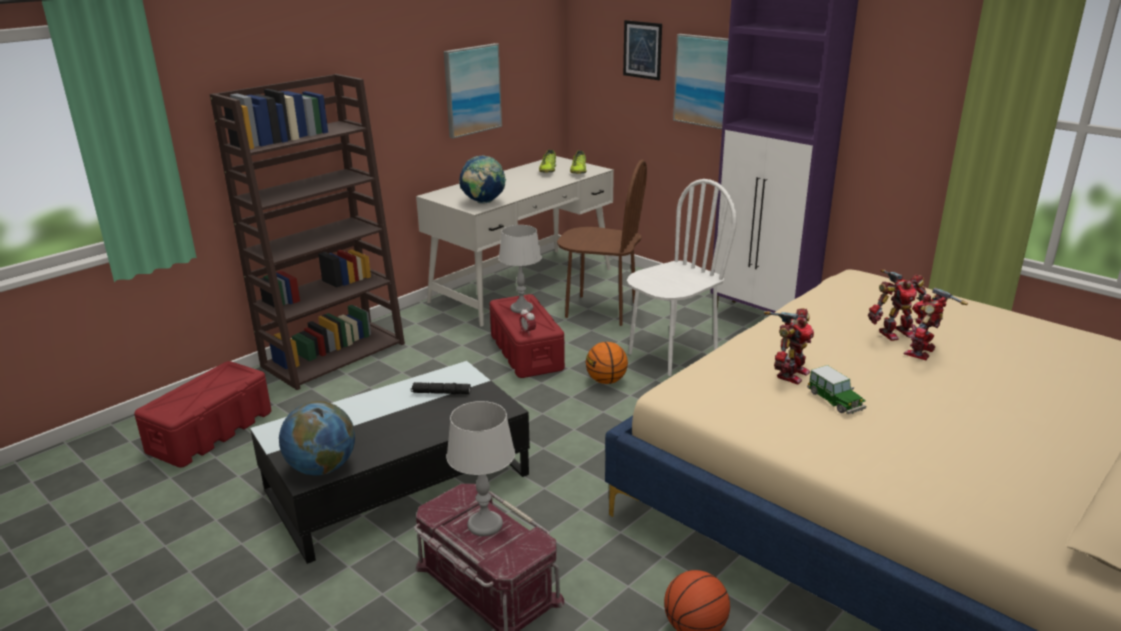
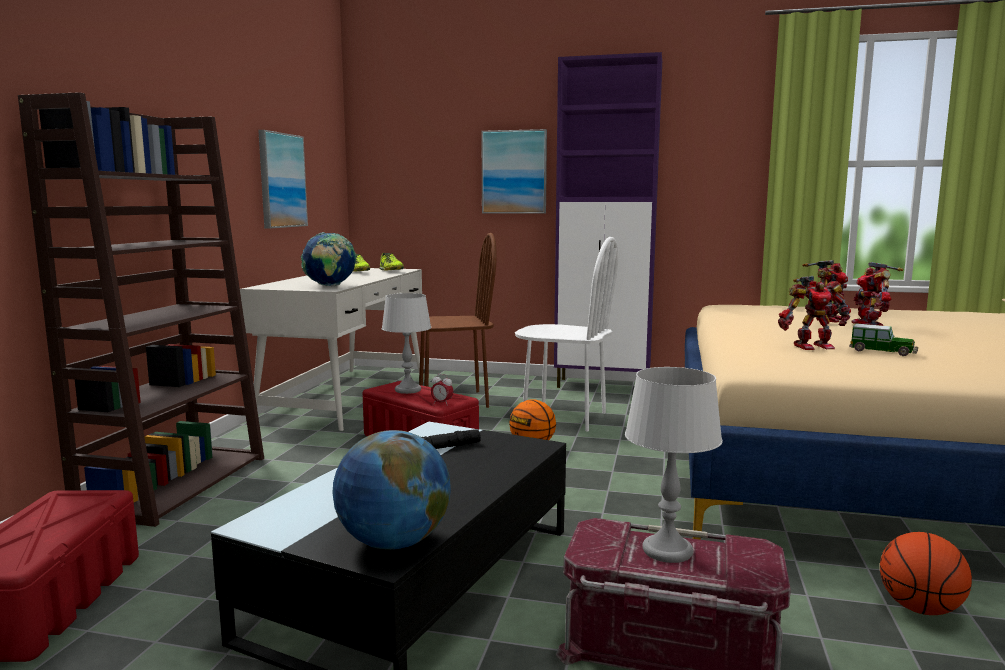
camera: 30 degrees left, 15 degrees down
(642, 50) = (440, 151): picture -> none
(672, 354) = (564, 418): white chair -> white chair turned 90 degrees clockwise
(790, 374) = (811, 346): toy robot -> toy robot turned 75 degrees clockwise

